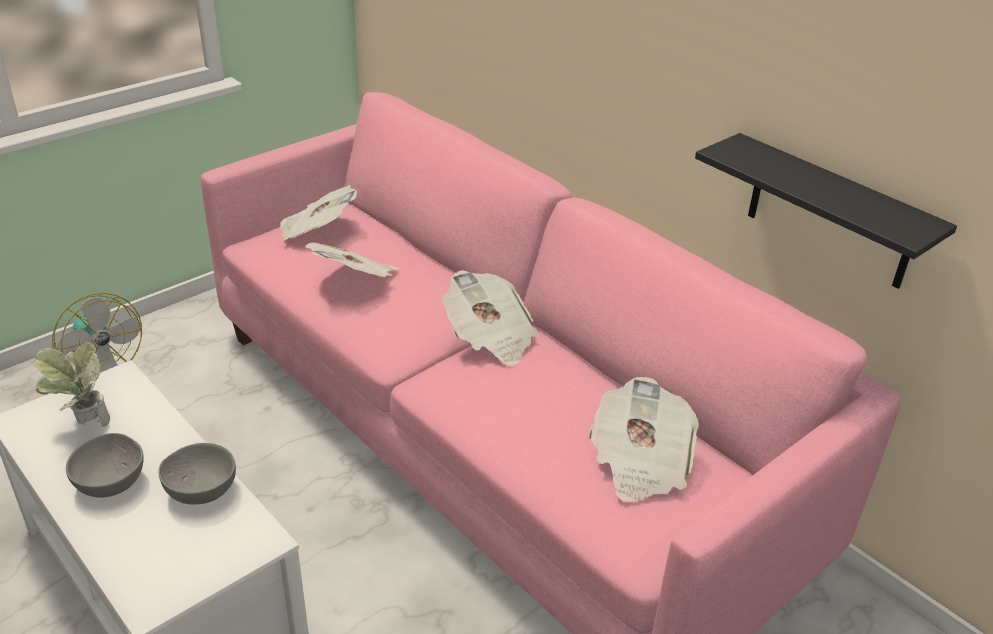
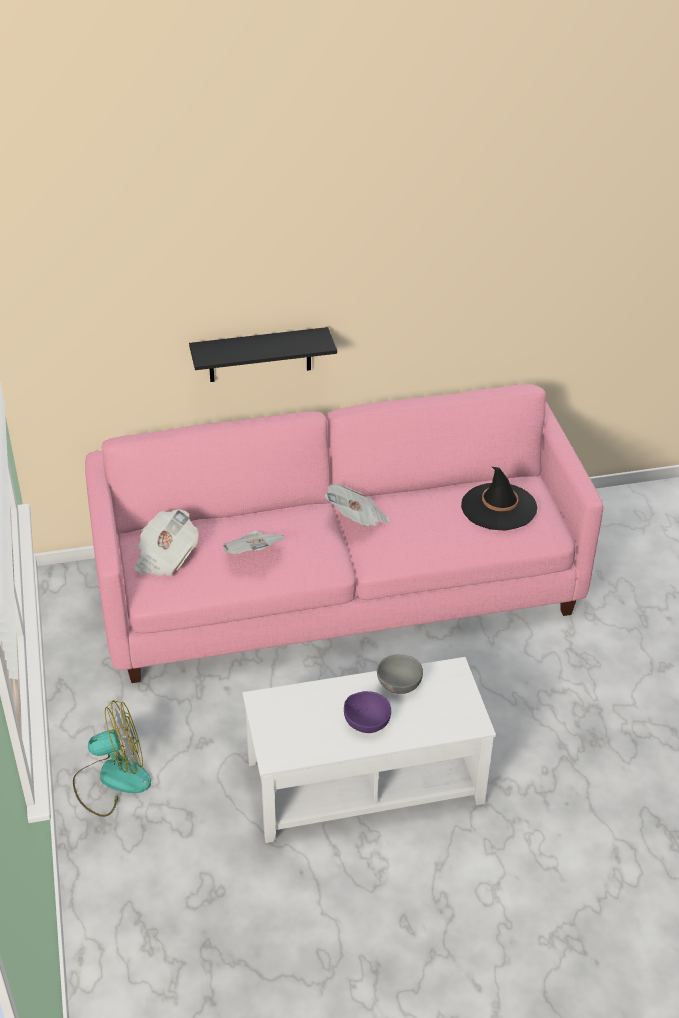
camera: 60 degrees left, 5 degrees up
(85, 424) = (300, 725): potted plant -> none
(113, 482) = (366, 722): grey bowl -> purple bowl
(639, 463) = (498, 507): newspaper -> black hat
(830, 213) = (477, 334): black shelf -> black shelf (260, 355)

